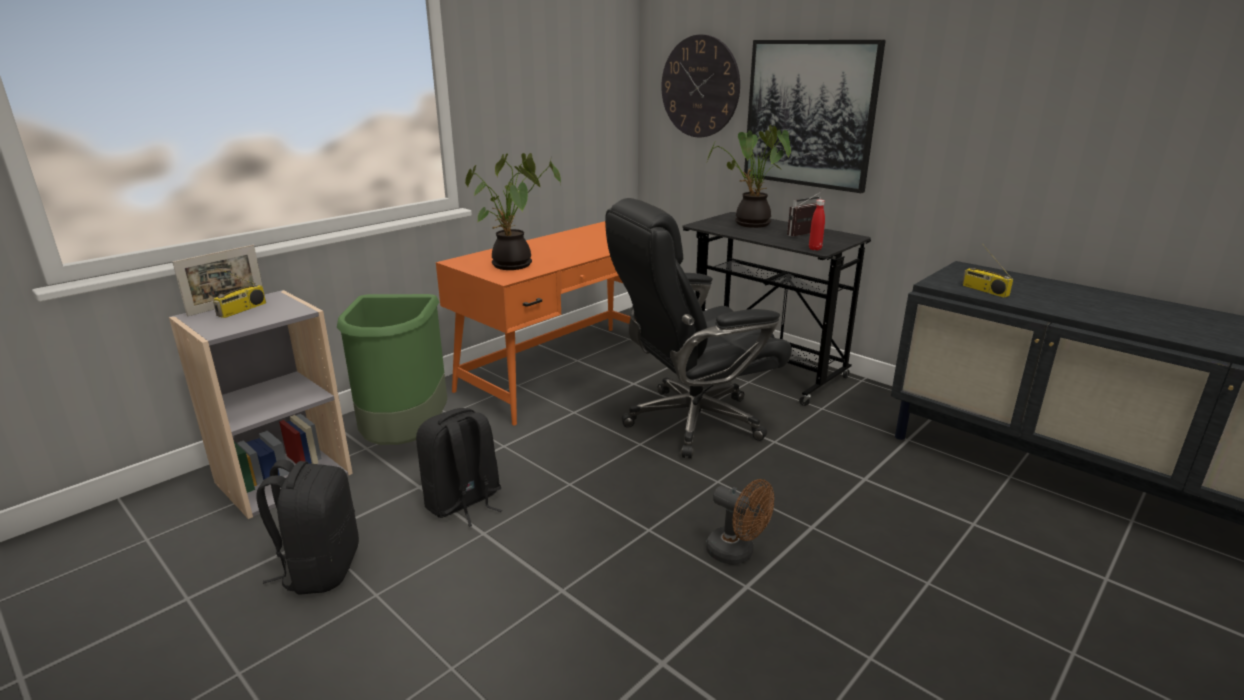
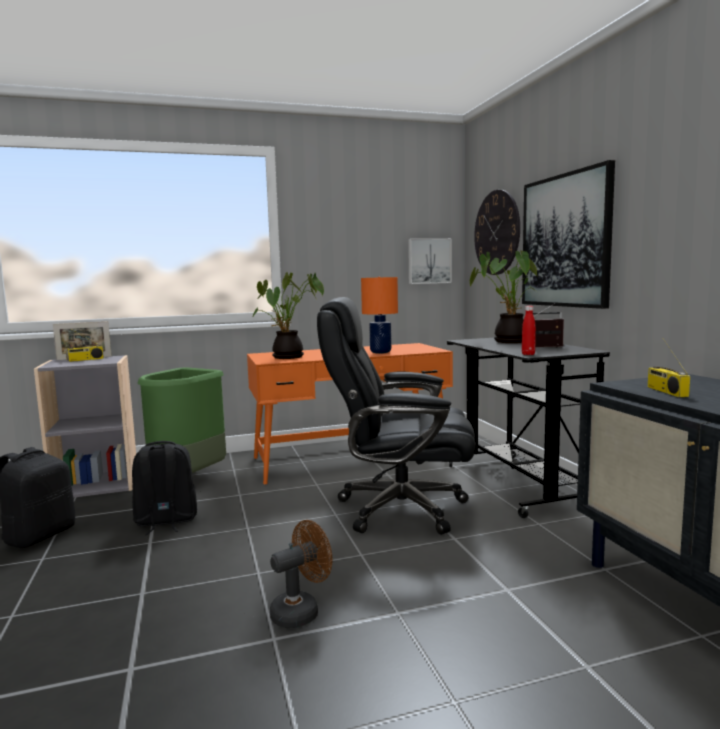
camera: 30 degrees right, 15 degrees down
(607, 114) = (429, 261): none -> picture
(607, 245) = (380, 353): none -> orange table lamp
(737, 553) = (301, 611): brown fan -> brown fan turned 105 degrees counterclockwise

